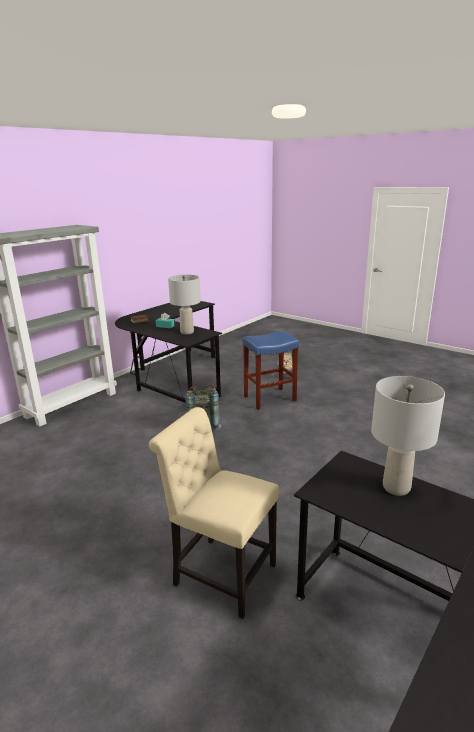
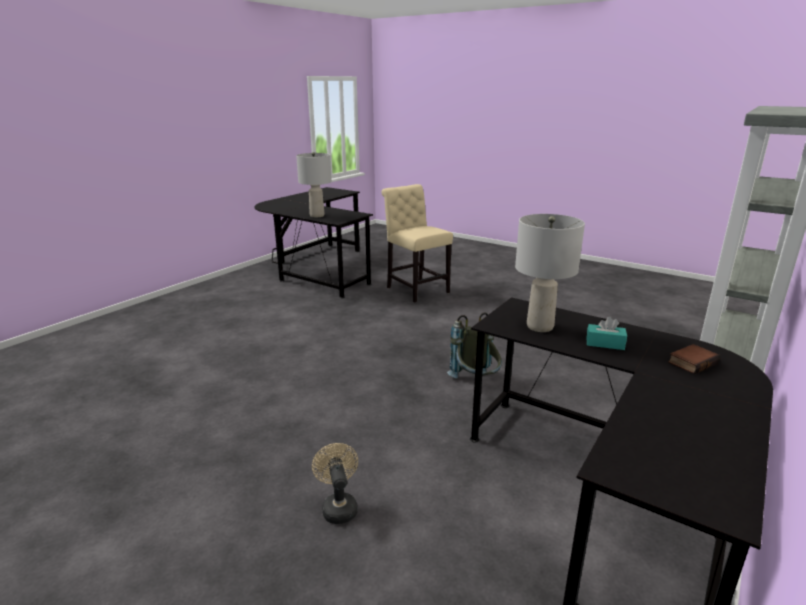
camera: 175 degrees right, 0 degrees up
(220, 573) = (415, 289): beige chair -> beige chair turned 150 degrees counterclockwise
(269, 399) = (380, 435): blue stool -> none

